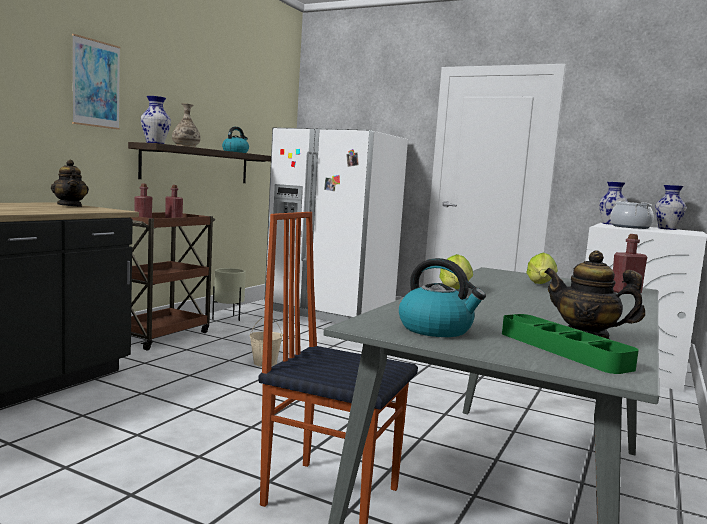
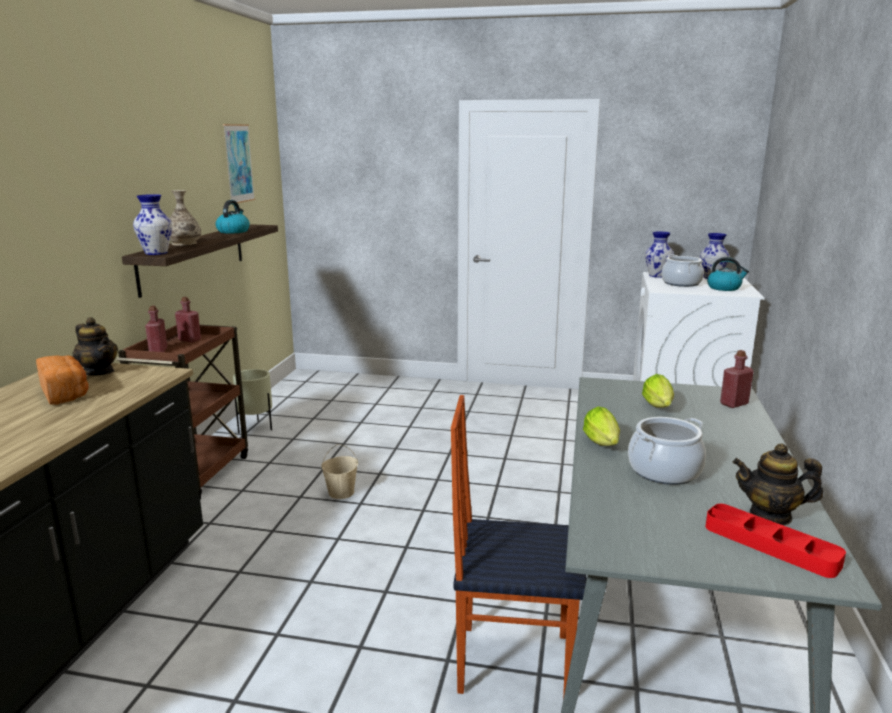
camera: 15 degrees left, 10 degrees up
(30, 207) = (66, 394): none -> bread
(96, 84) = (77, 196): picture -> picture (238, 163)
(330, 311) = (361, 392): white fridge -> none
(436, 329) = (654, 538): kettle -> kettle (724, 288)
(499, 307) = (664, 471): none -> cooking pot
(562, 350) = (770, 545): green tray -> red tray

